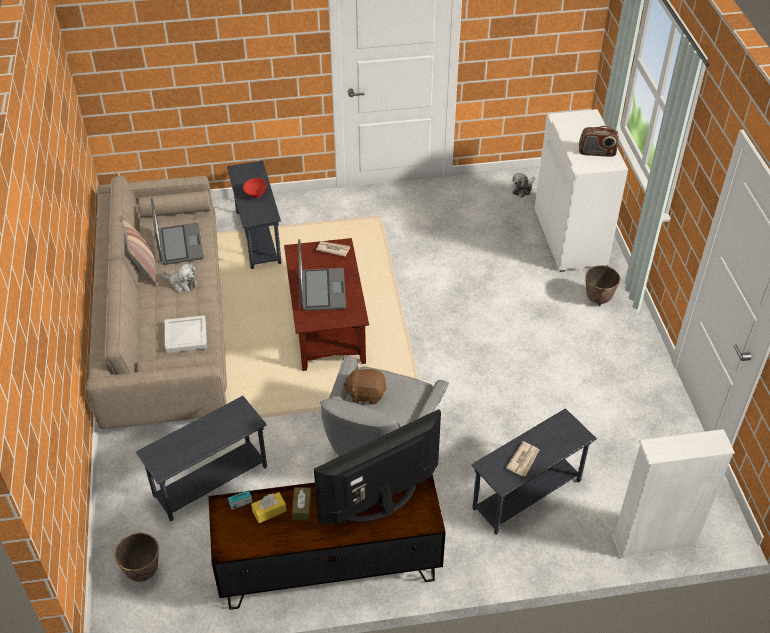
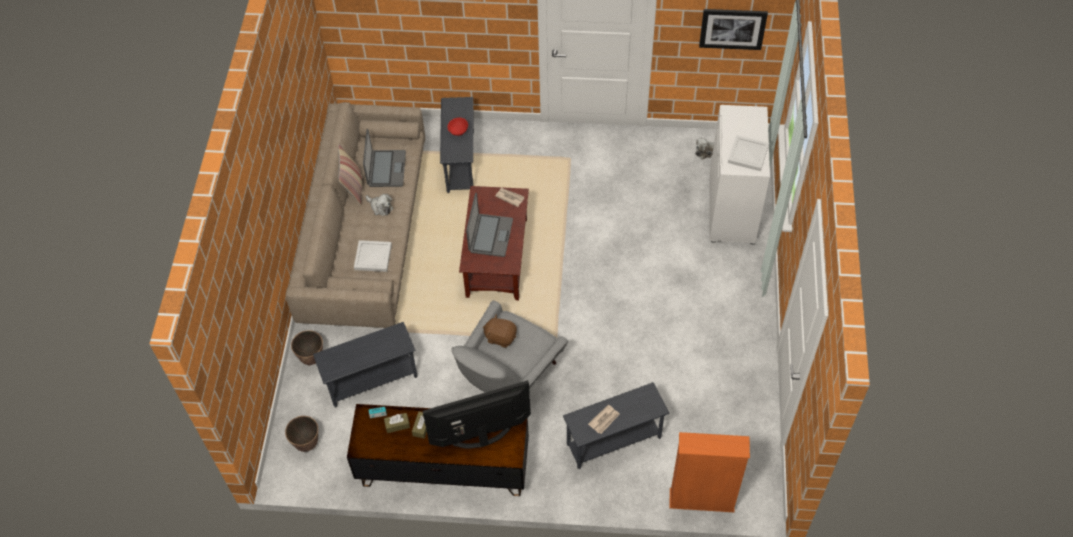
camera: 15 degrees right, 10 degrees up
(269, 511) = (397, 425): yellow tissue box -> brown tissue box
(543, 34) = (732, 28): none -> picture
(596, 152) = (748, 154): radio -> white tray
(598, 299) = (734, 275): planter -> planter (311, 358)
(654, 541) = (701, 500): white bookcase -> orange bookcase

